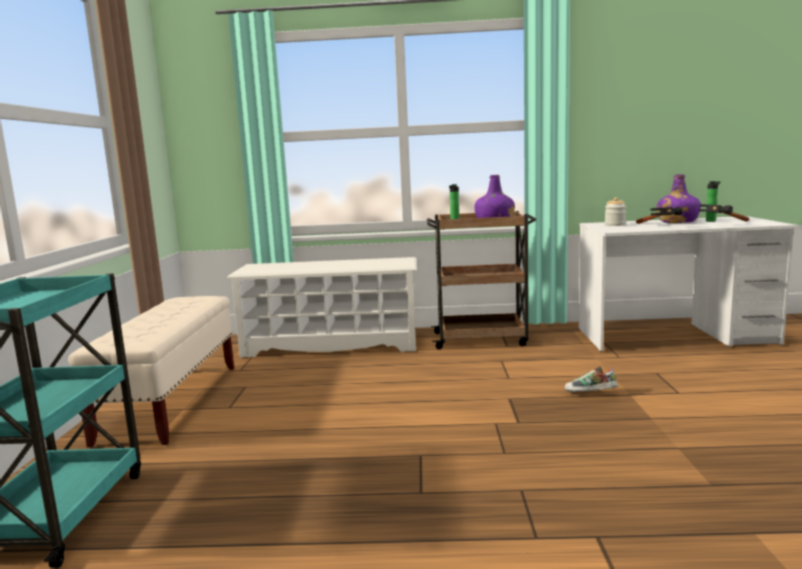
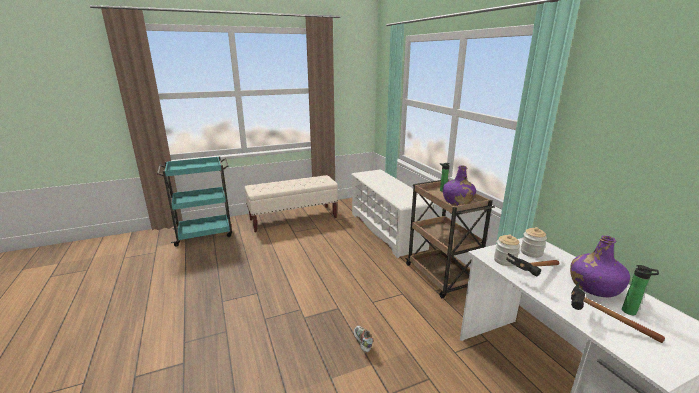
camera: 65 degrees right, 10 degrees up
(628, 229) = (505, 260): none -> jar

